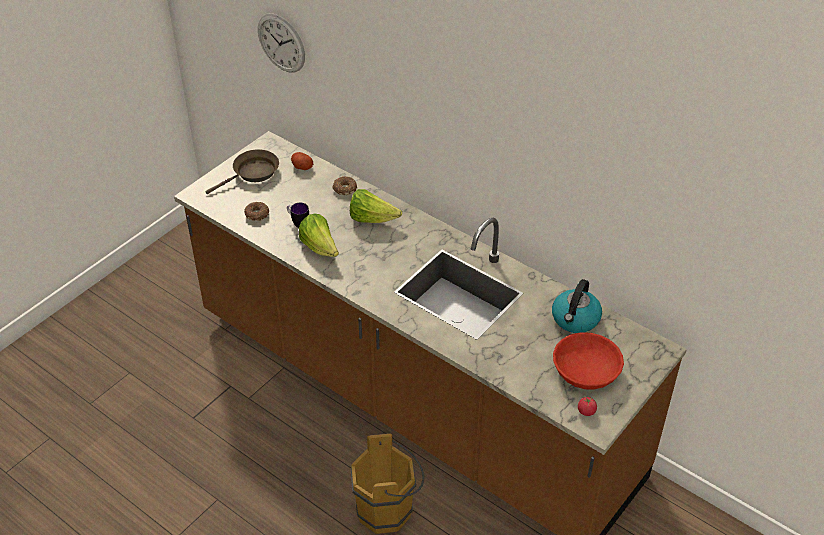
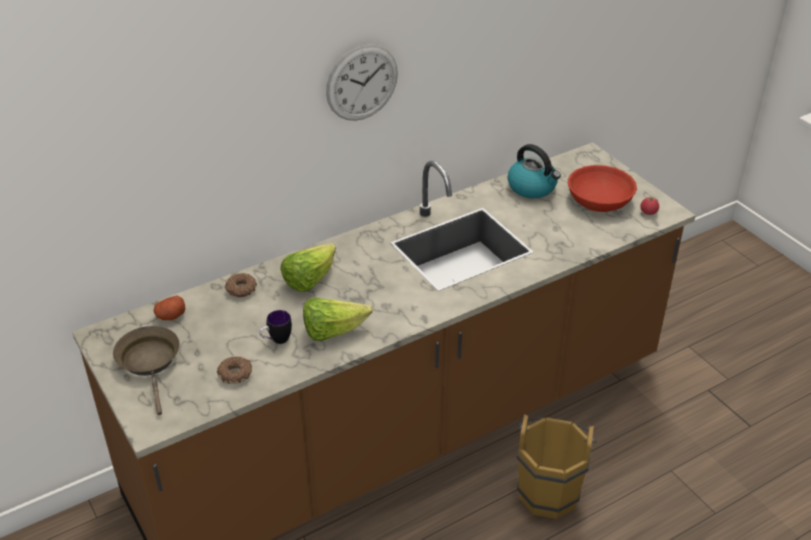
camera: 70 degrees left, 5 degrees down
(281, 43) = (70, 188): wall clock -> wall clock (362, 83)

